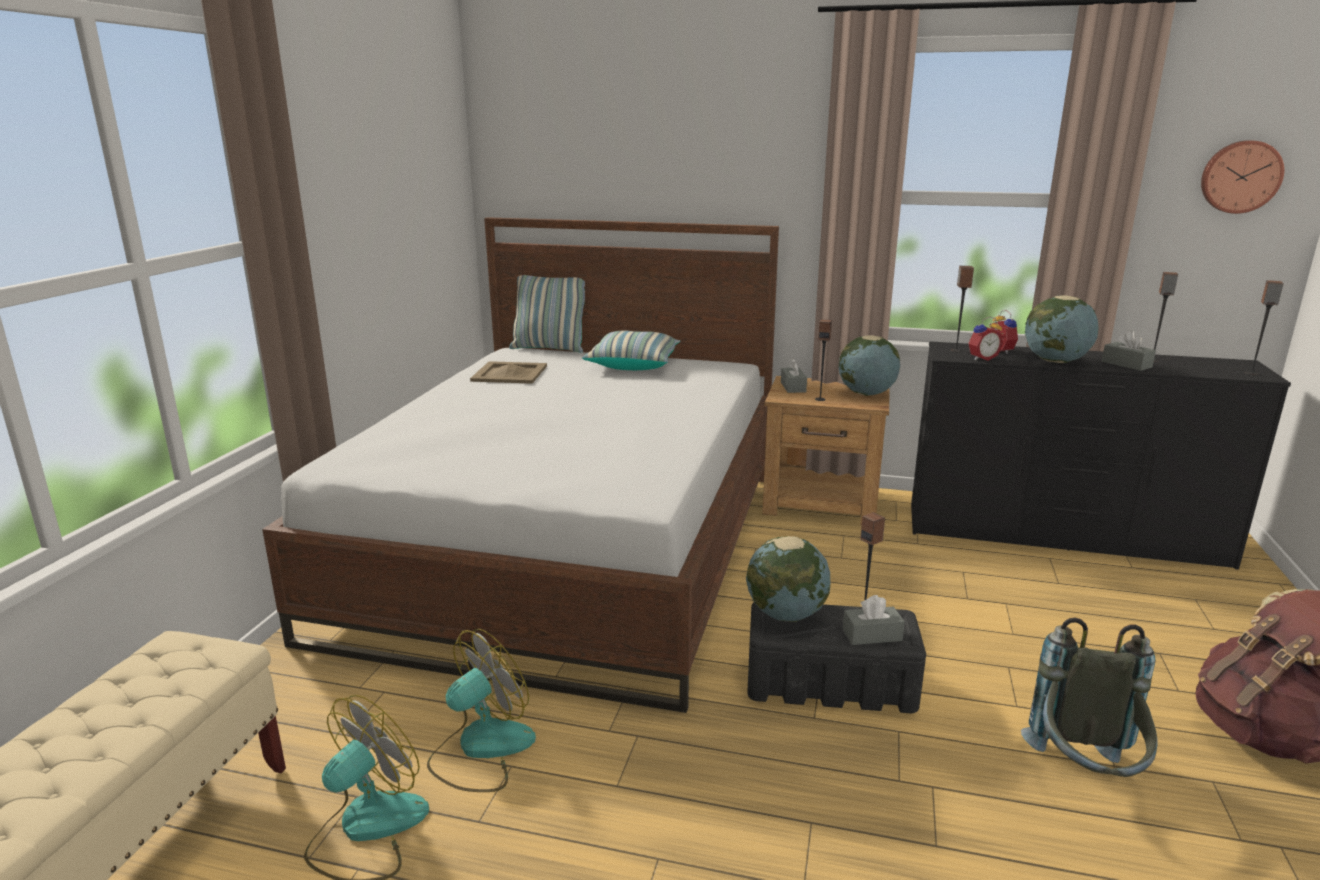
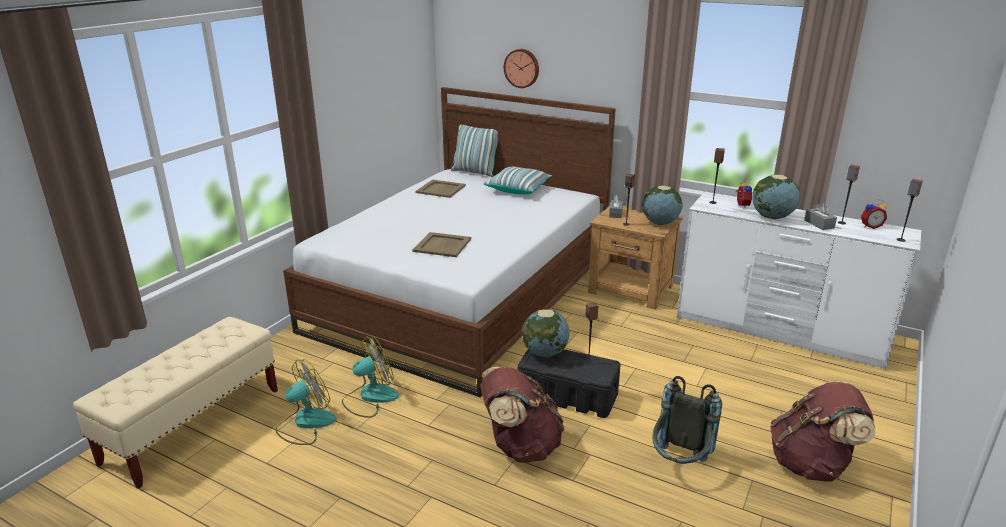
camera: 15 degrees right, 5 degrees up
(566, 450) = (443, 245): none -> beige tray
(806, 796) = (520, 447): none -> brown backpack
(872, 635) = (585, 371): grey tissue box -> none
(981, 358) = (723, 210): alarm clock -> alarm clock (870, 226)
(1063, 536) = (779, 331): black dresser -> white dresser
(1240, 177) = (922, 101): wall clock -> wall clock (522, 68)

